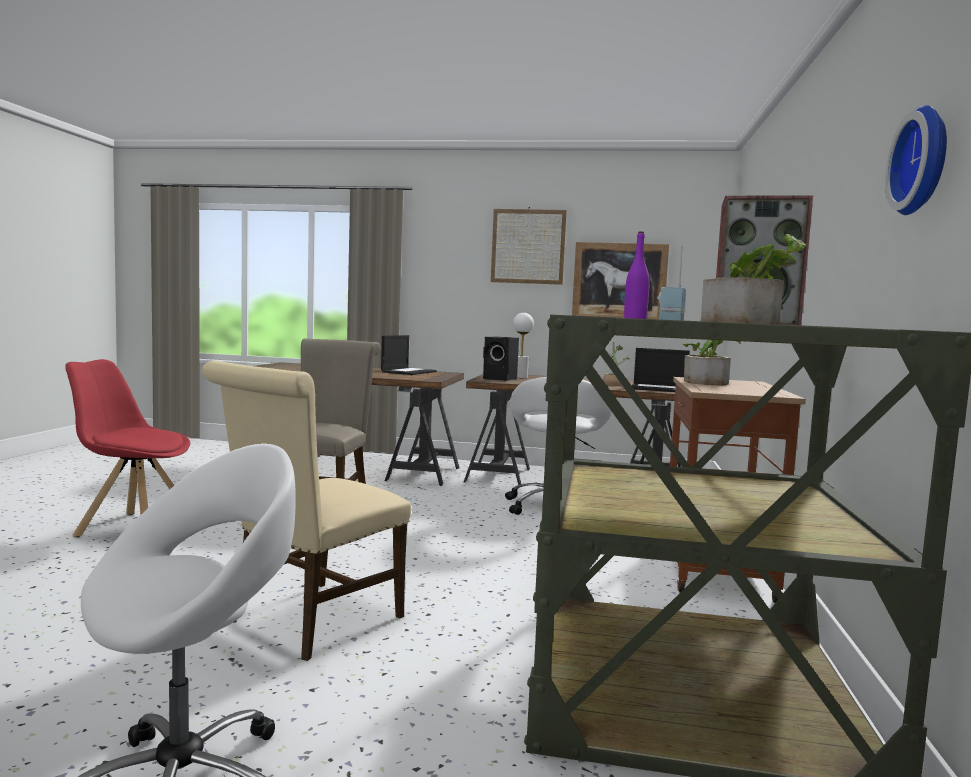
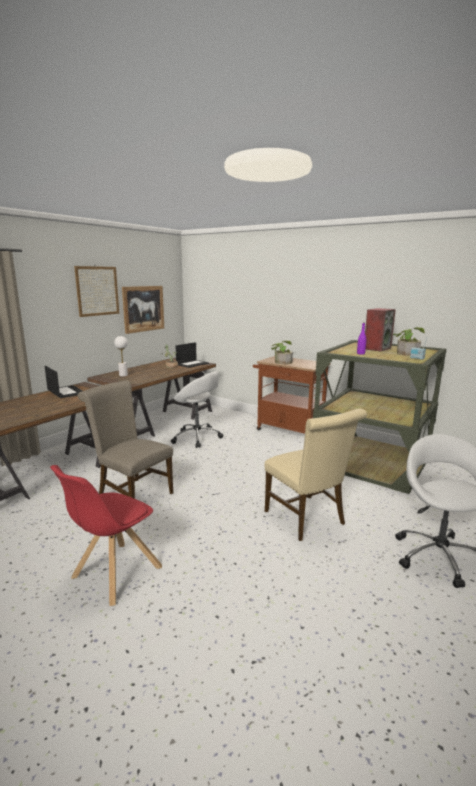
camera: 65 degrees left, 10 degrees up
(501, 379) = (128, 380): black speaker -> none
(925, 161) = (407, 298): wall clock -> none

